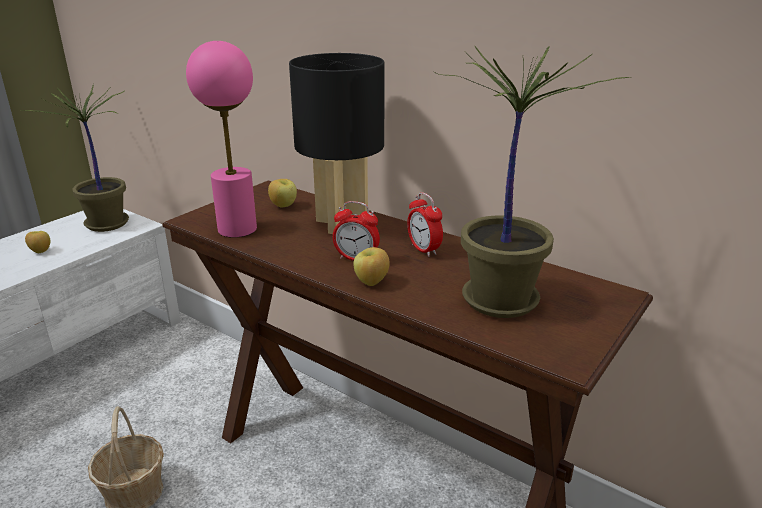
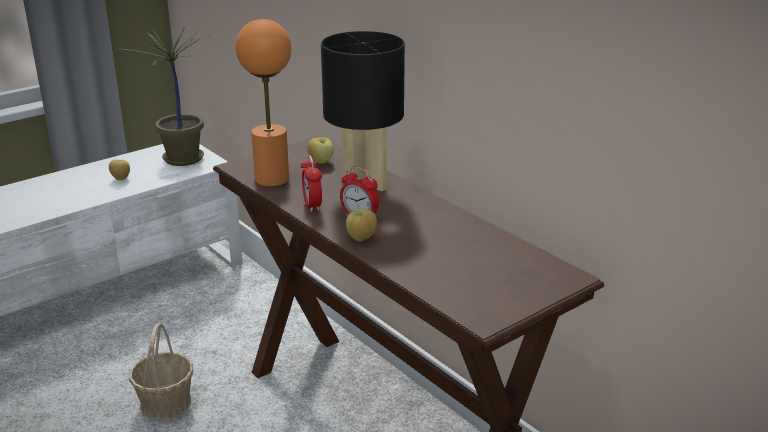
camera: 15 degrees right, 0 degrees up
(237, 229) = (272, 179): pink table lamp -> orange table lamp
(424, 250) = (423, 217): alarm clock -> alarm clock (312, 205)
(499, 298) = (461, 266): potted plant -> none

